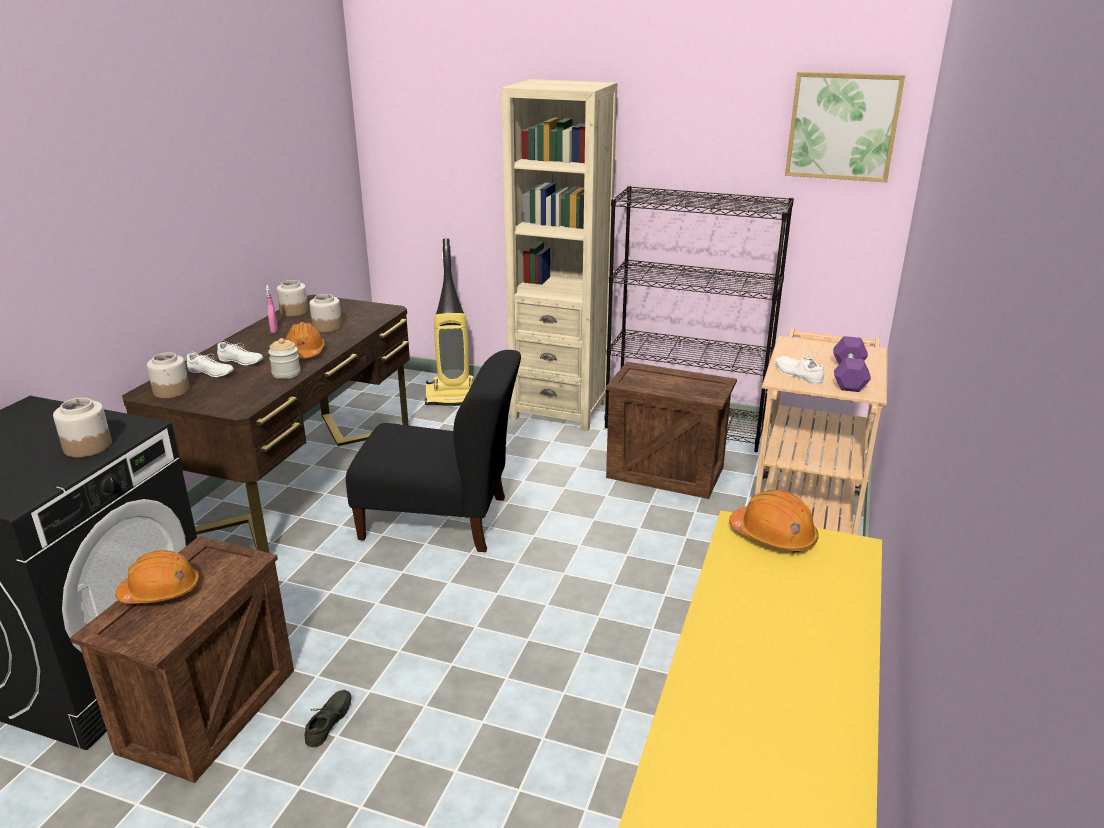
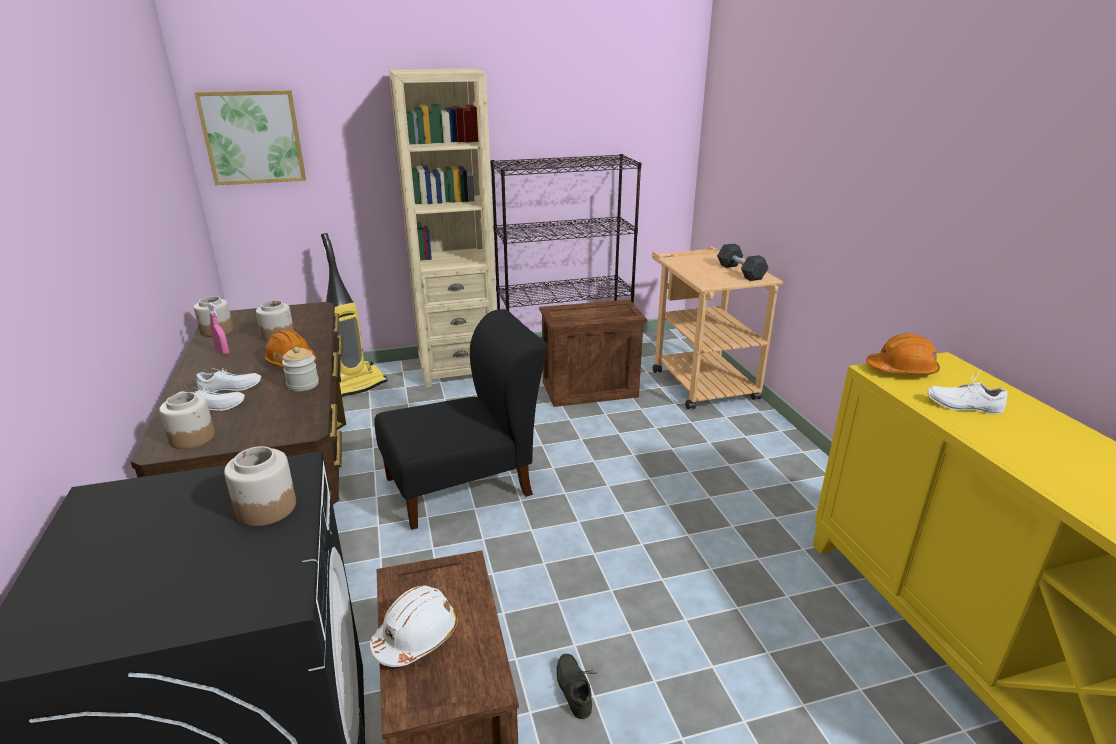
camera: 35 degrees left, 0 degrees up
(161, 591) = (416, 636): orange hard hat -> white hard hat
(799, 374) = (712, 277): white shoe -> white shoe (962, 404)
(842, 126) = (650, 94): picture -> picture (253, 137)
(849, 376) = (740, 272): purple dumbbell -> grey dumbbell

